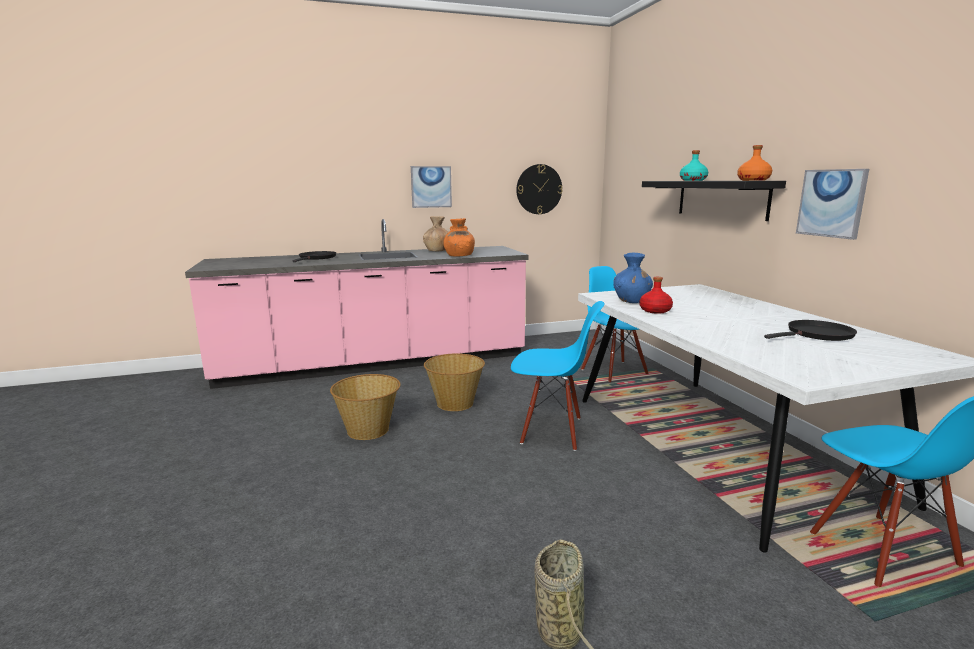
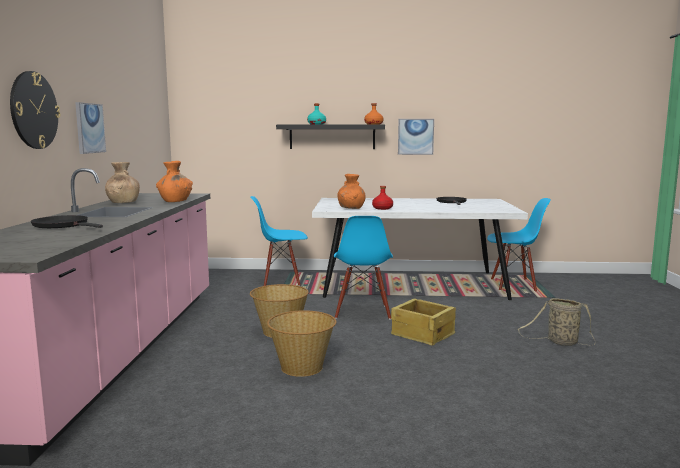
camera: 70 degrees left, 5 degrees down
(504, 481) = (422, 334): none -> crate
(539, 189) = (145, 132): wall clock -> wall clock (34, 110)
(552, 431) = (362, 312): blue chair -> blue chair turned 150 degrees clockwise
(631, 301) = (351, 208): blue vase -> orange vase

